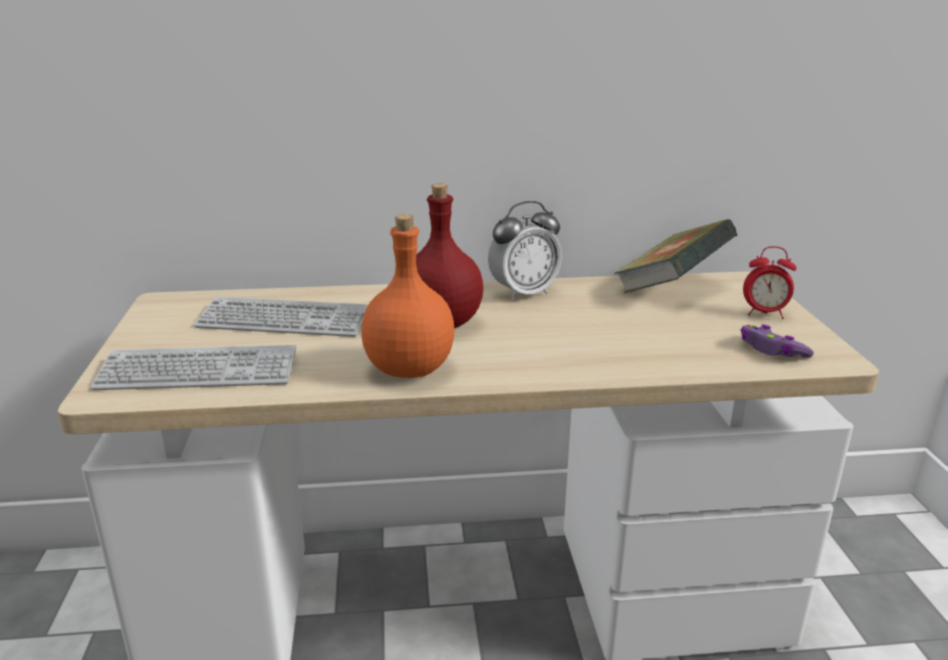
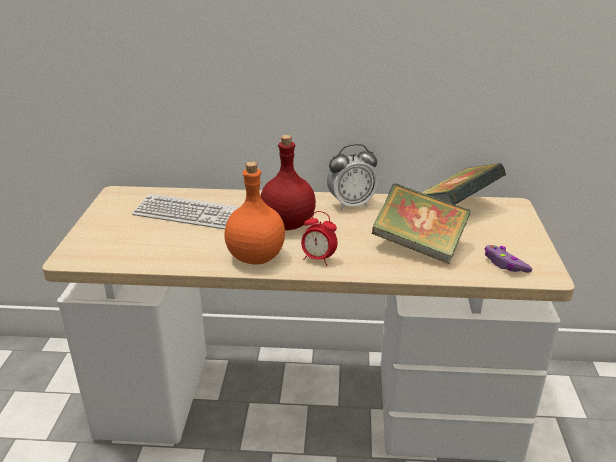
camera: 10 degrees right, 5 degrees up
(198, 371) = (127, 247): keyboard -> none
(642, 337) = (418, 246): none -> book
(764, 314) = (514, 234): alarm clock -> alarm clock (318, 259)

